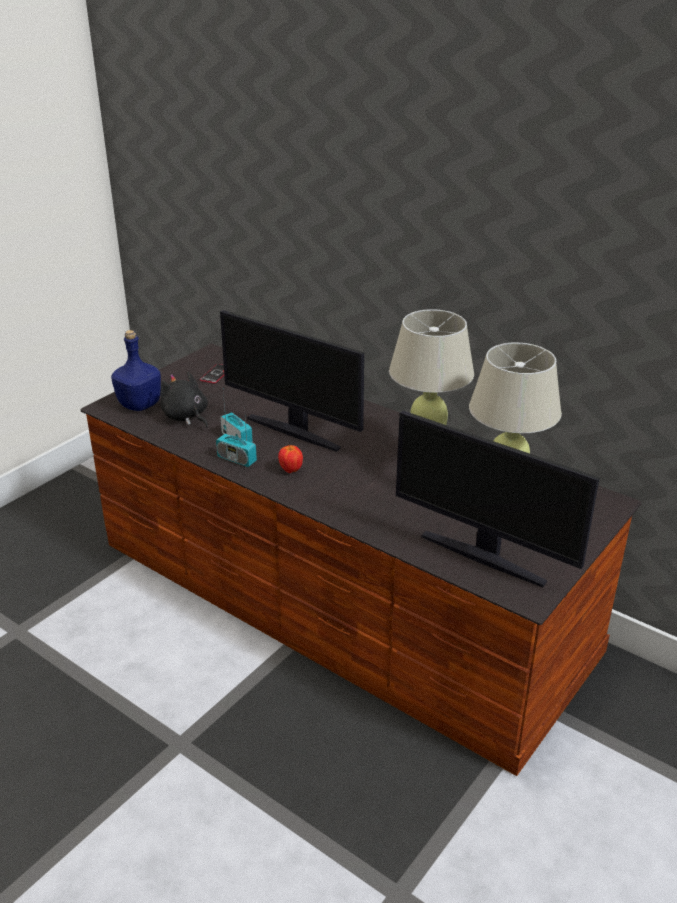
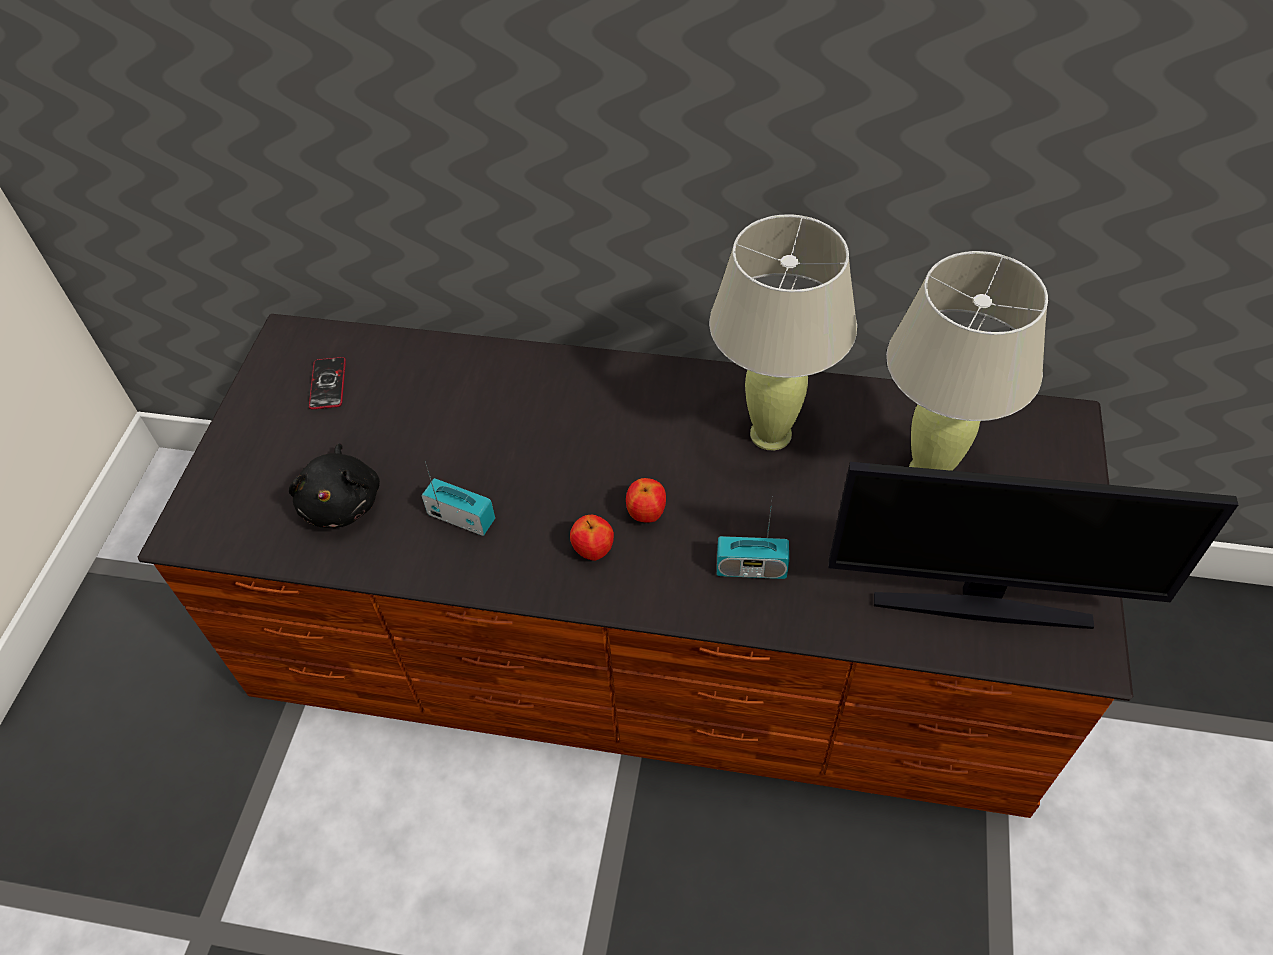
camera: 25 degrees left, 20 degrees up
(140, 404) = (242, 505): blue bottle -> none
(186, 417) = (343, 502): black plush toy -> black plush toy turned 120 degrees counterclockwise
(236, 459) = (492, 564): radio -> radio (751, 568)
(294, 431) = (542, 462): monitor -> none
(330, 465) = (646, 514): none -> apple

